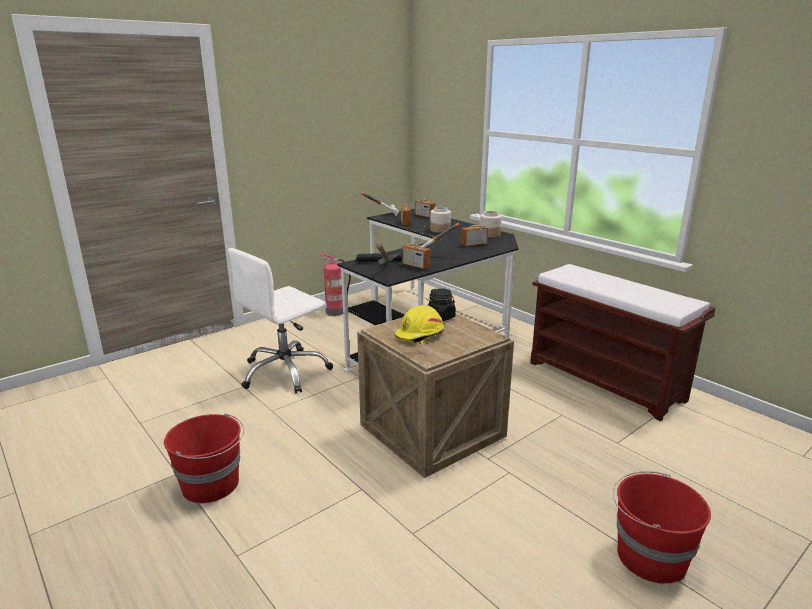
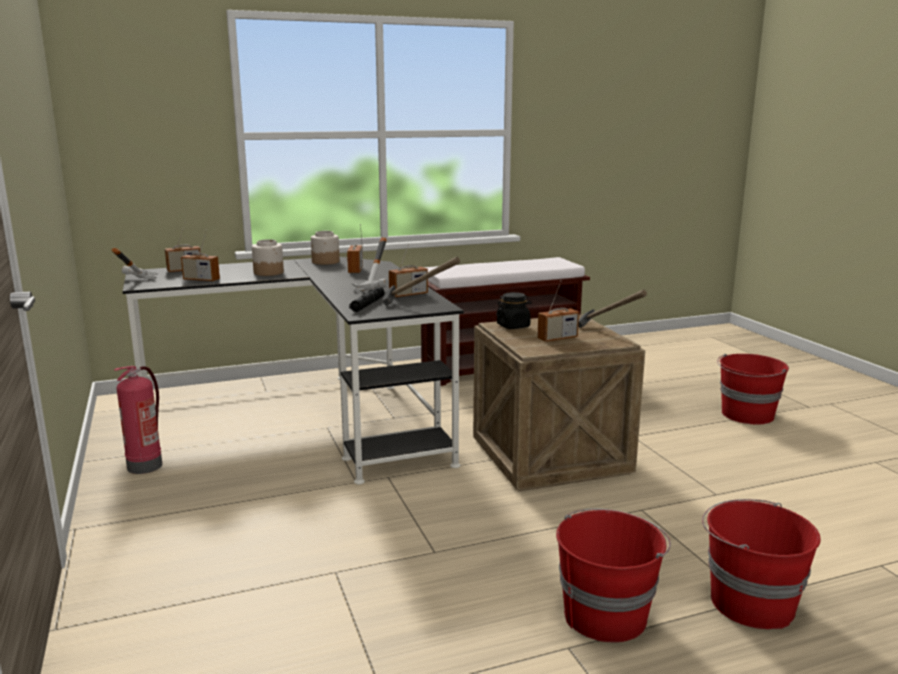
camera: 70 degrees left, 5 degrees down
(232, 556) = (750, 603): none -> red bucket
(285, 372) = (321, 530): white office chair -> none
(420, 335) = (557, 338): yellow hard hat -> radio
(454, 352) = (608, 333): none -> hammer

